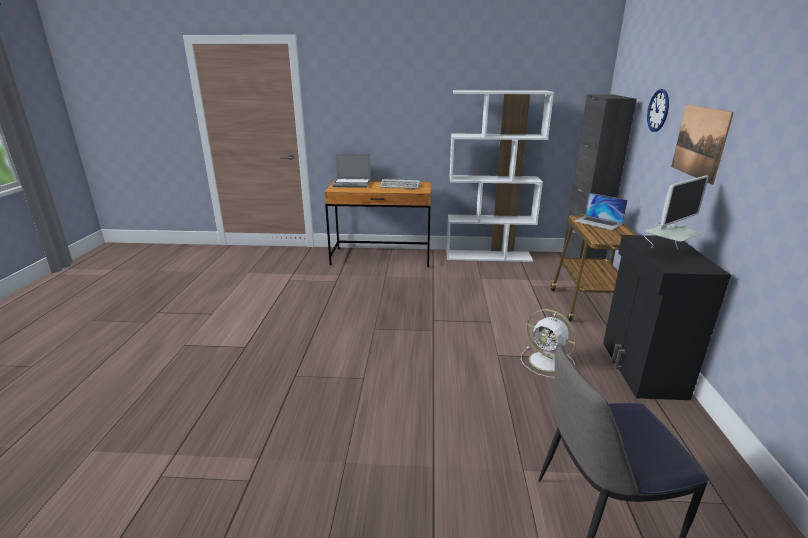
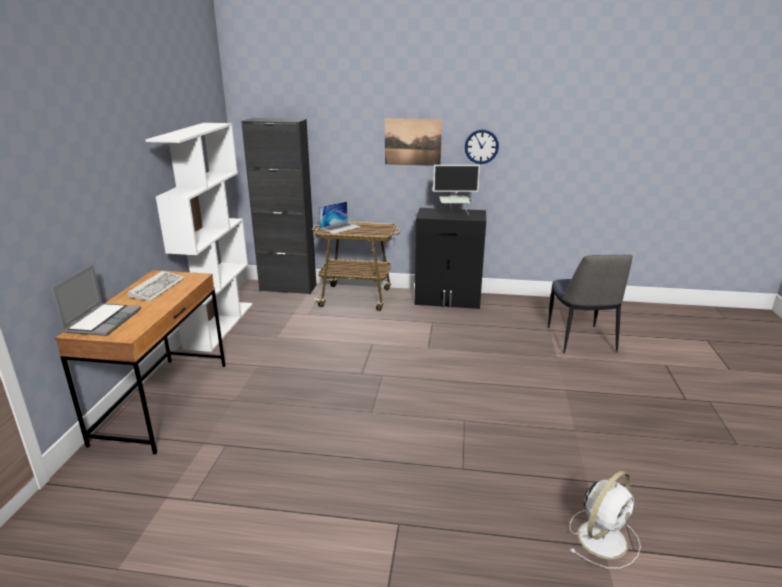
camera: 85 degrees left, 0 degrees up
(548, 362) = (439, 329): white fan -> white fan (603, 538)
(658, 110) = (342, 126): wall clock -> wall clock (481, 146)
(666, 253) = (454, 215): monitor -> monitor turned 120 degrees clockwise

